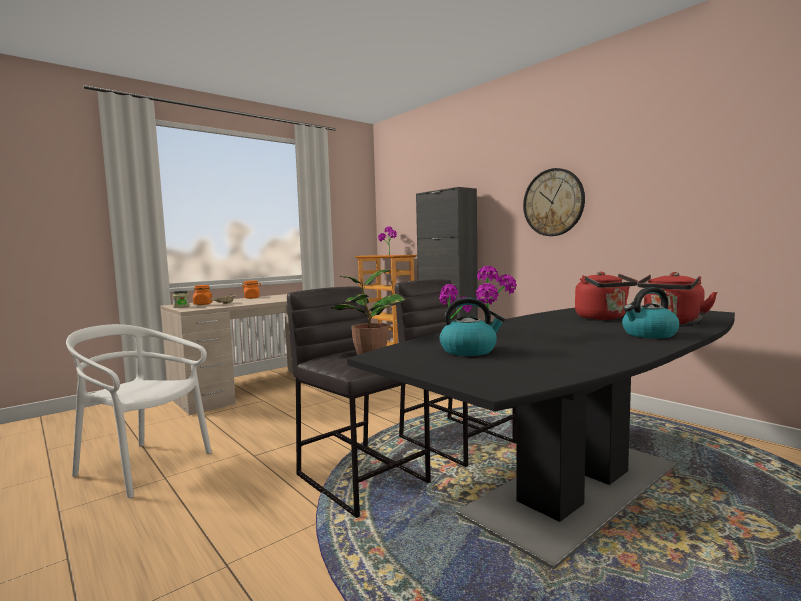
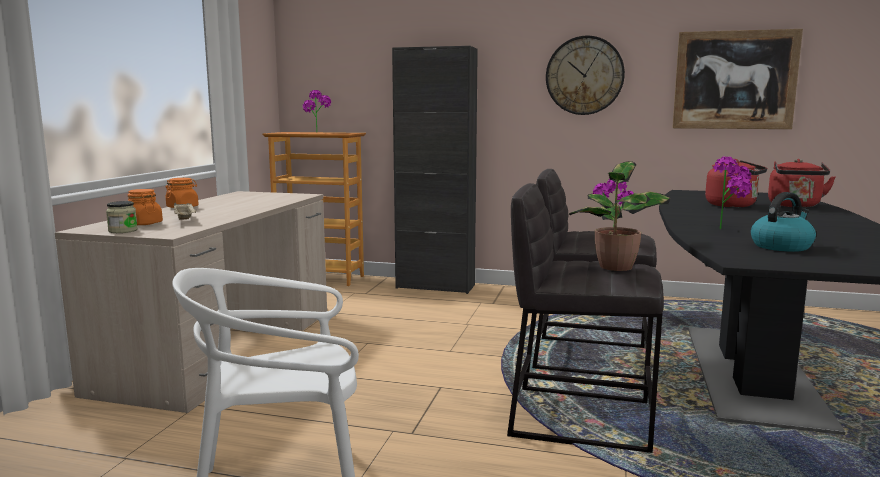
camera: 35 degrees left, 5 degrees up
(649, 334) = (825, 218): kettle -> none
(688, 195) = (734, 80): none -> picture

